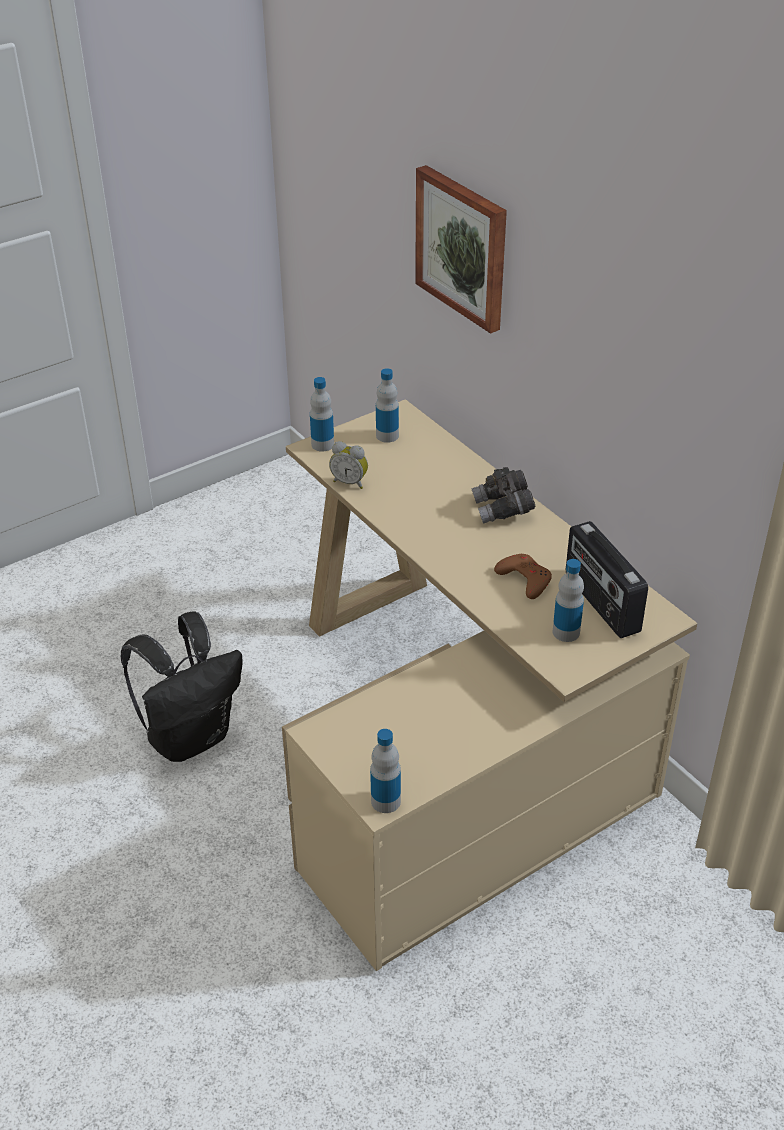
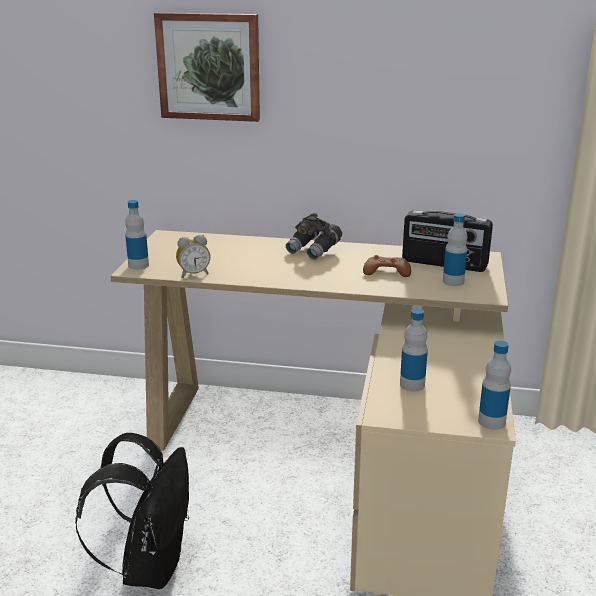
camera: 45 degrees left, 15 degrees down
(387, 436) = (176, 247): bottle -> bottle (412, 384)

